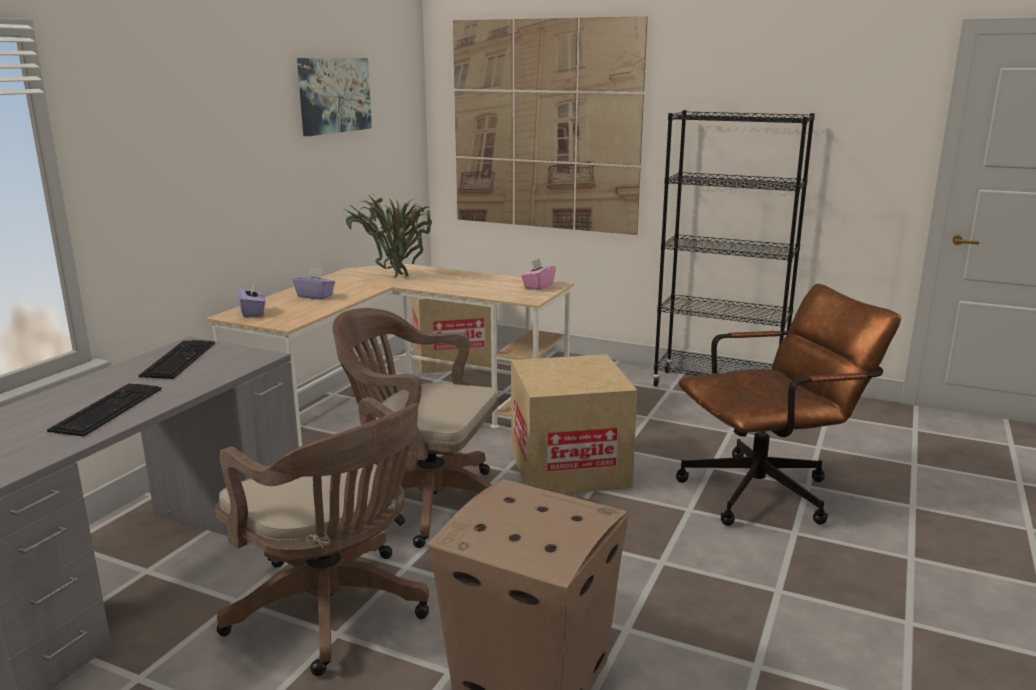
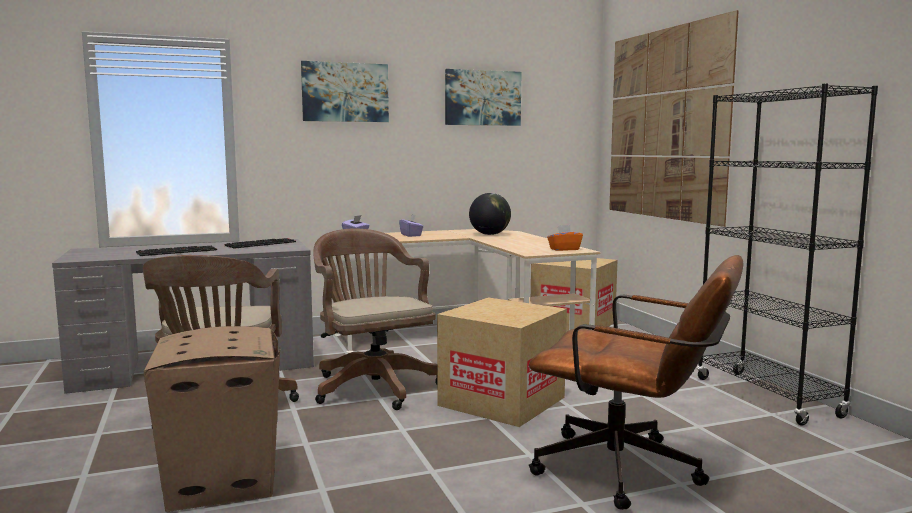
camera: 45 degrees right, 10 degrees down
(195, 101) = (345, 92): none -> picture
(395, 276) = (489, 234): potted plant -> globe
(538, 286) = (564, 249): pink tissue box -> orange tissue box

